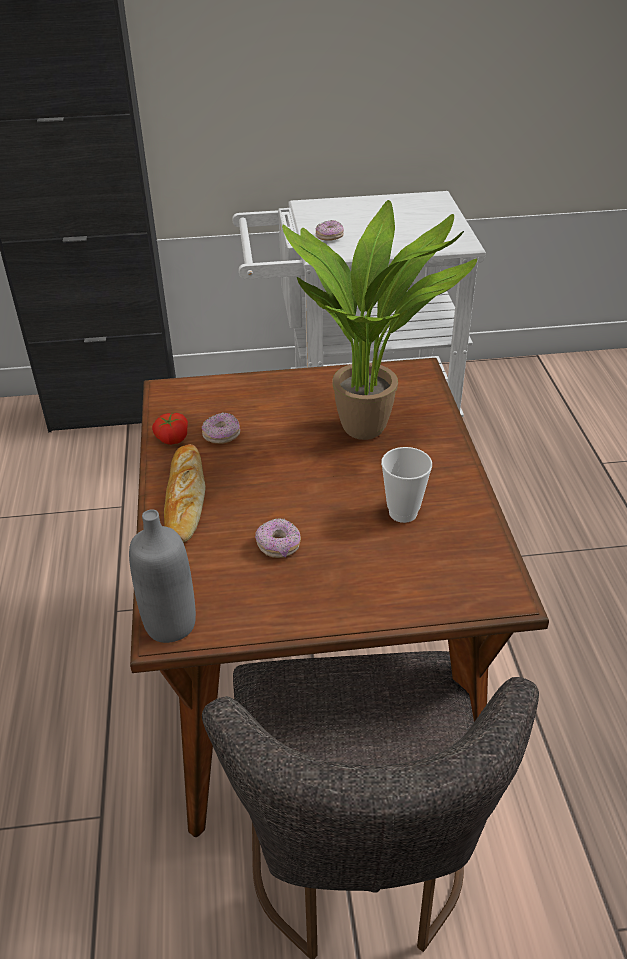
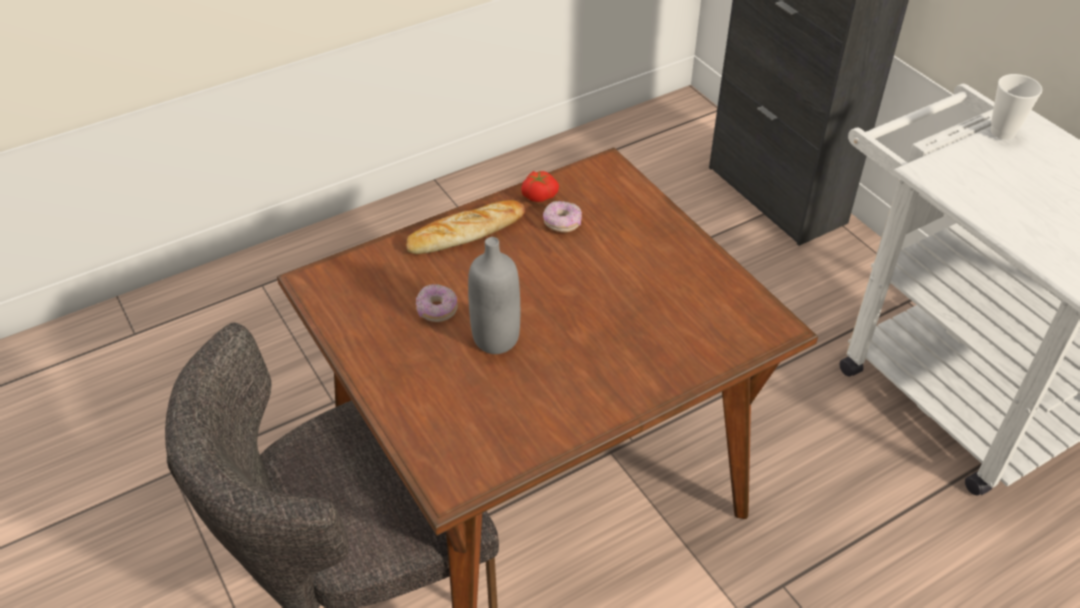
camera: 65 degrees right, 5 degrees up
(170, 624) = (320, 280): grey bottle -> grey bottle (496, 338)
(329, 237) = (971, 167): donut -> none
(370, 426) = (645, 318): potted plant -> none
(403, 513) = (526, 379): cup -> cup (1002, 132)

